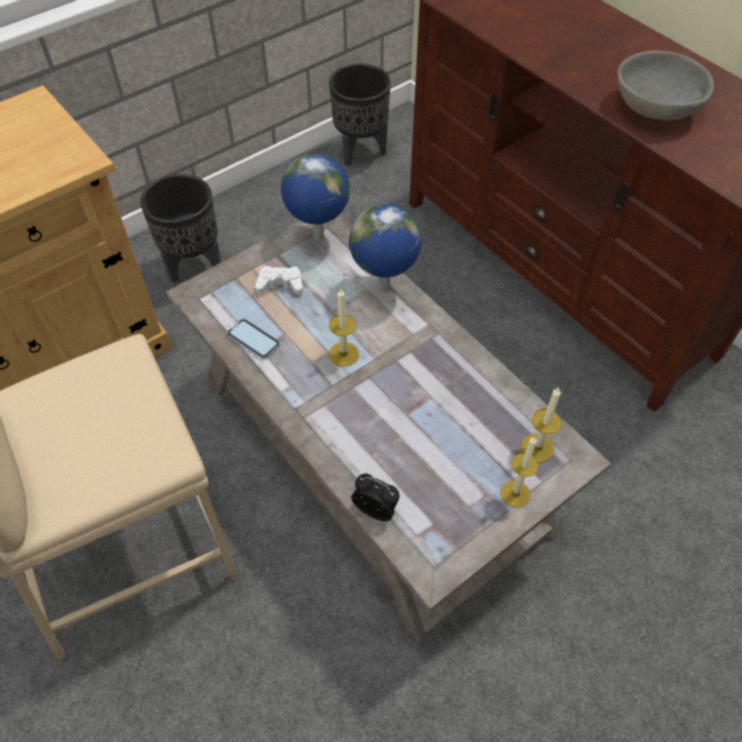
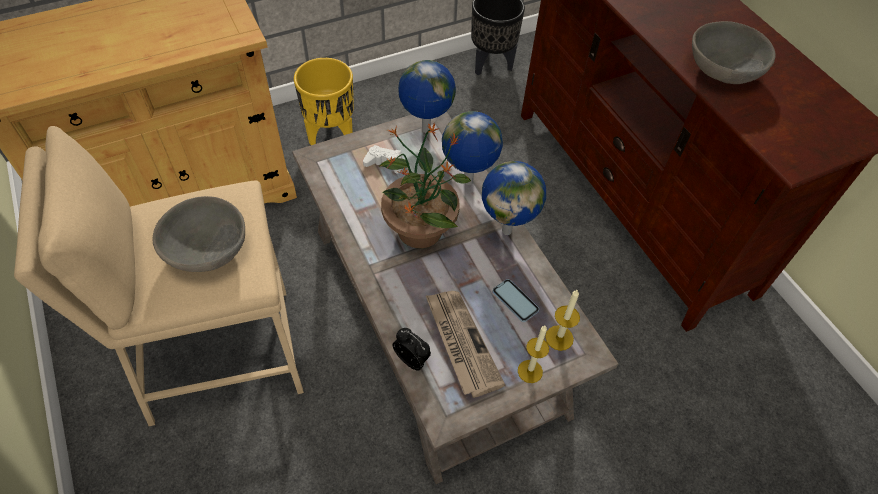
camera: 10 degrees right, 0 degrees up
(104, 431) = (208, 251): none -> grey bowl
(194, 266) = (331, 135): black planter -> yellow planter
(253, 340) = (351, 203): phone -> phone (515, 301)
(343, 354) = (420, 229): candle -> potted plant
(427, 478) = (461, 343): none -> newspaper
(444, 335) = (507, 230): none -> globe

